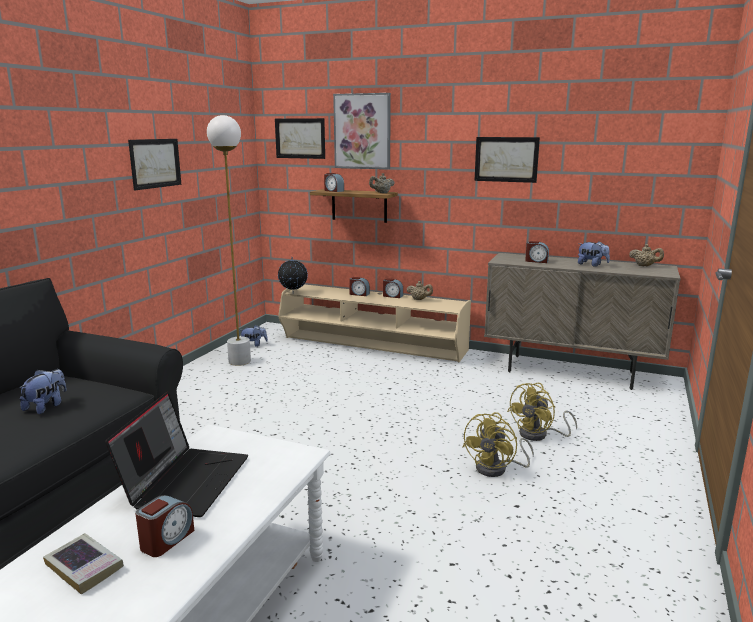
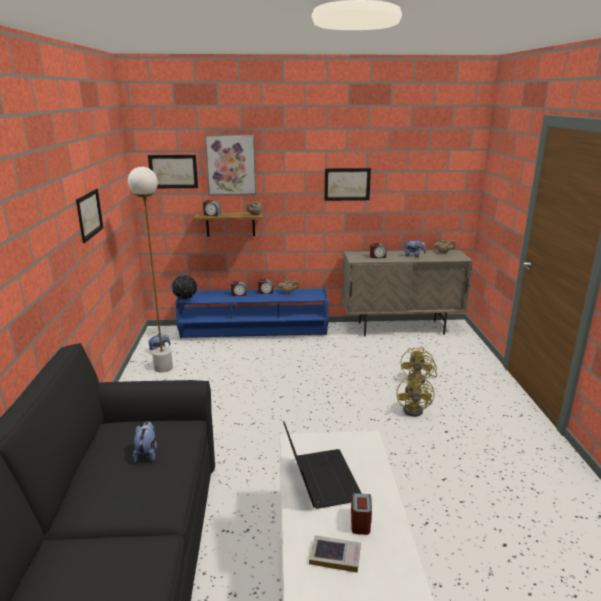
camera: 25 degrees left, 5 degrees up
(372, 345) = (254, 332): beige tv stand -> blue tv stand

